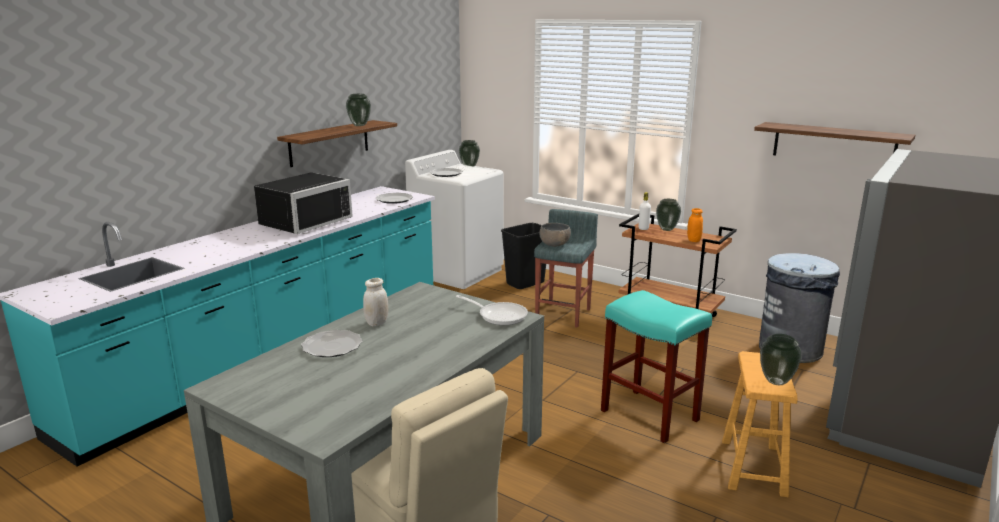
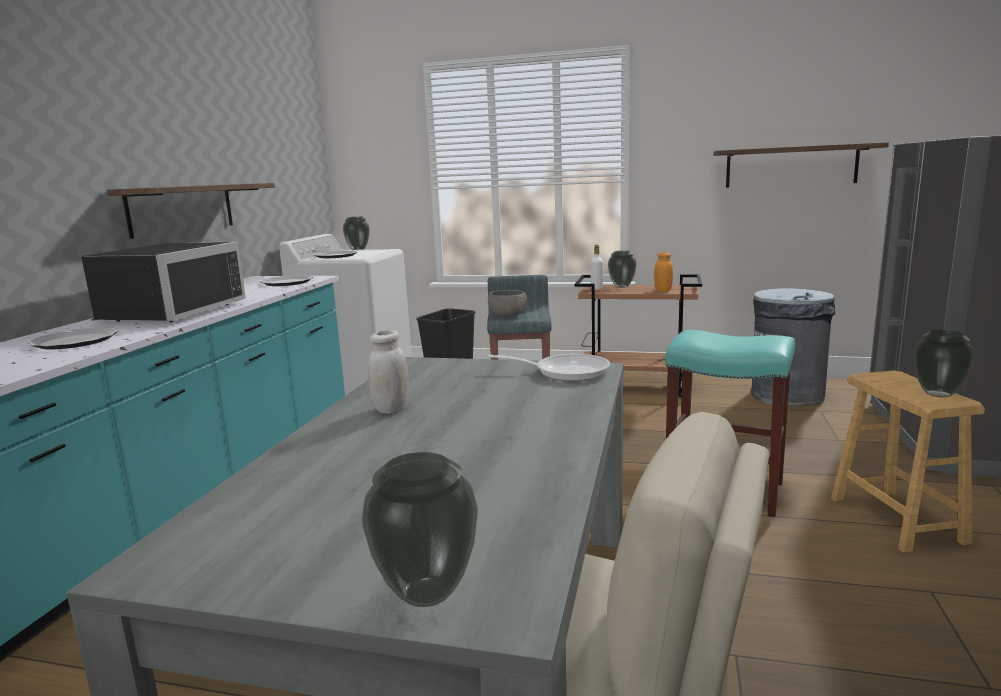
camera: 20 degrees left, 5 degrees down
(332, 346) = (346, 450): plate -> plate (75, 341)
(360, 125) = (224, 184): vase -> vase (427, 592)

